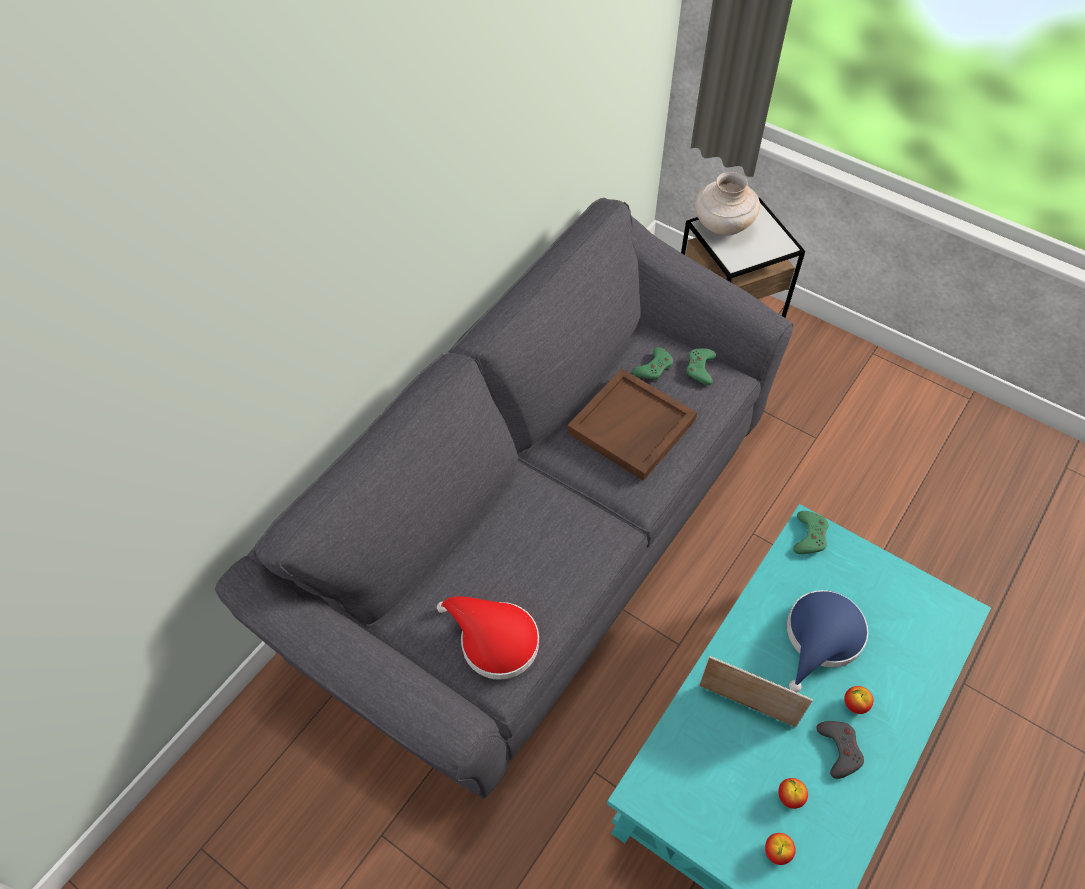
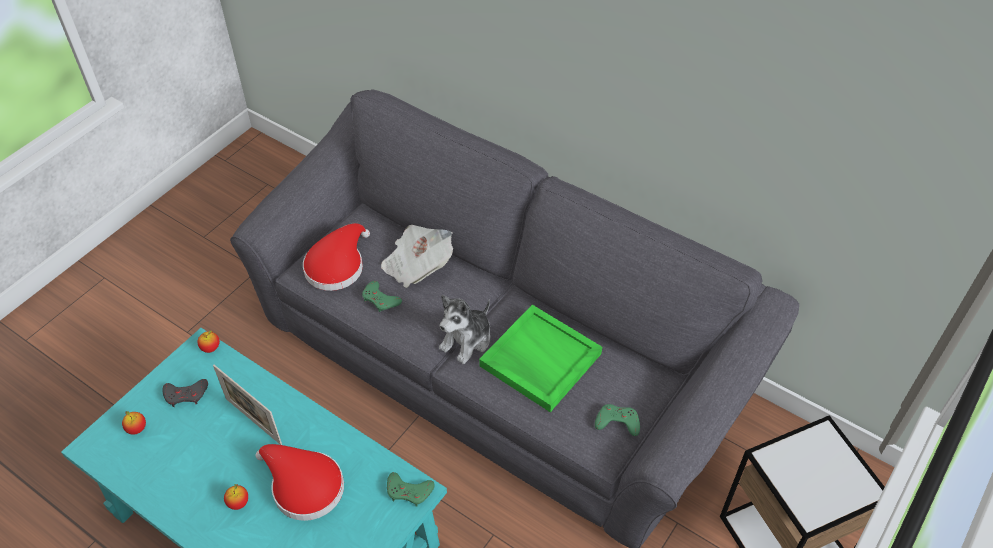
camera: 90 degrees right, 5 degrees down
(493, 546) = (418, 264): none -> newspaper
(605, 495) = (467, 340): none -> plush toy
(631, 427) = (539, 360): brown tray -> green tray
(654, 368) = (614, 381): green game controller -> green game controller (380, 299)
(722, 226) = (828, 451): beige vase -> none
(746, 705) = (253, 421): picture frame -> picture frame turned 105 degrees clockwise
(789, 797) = (174, 442): apple -> apple (211, 348)
(821, 638) = (303, 486): blue hat -> red hat
(839, 749) = (203, 484): grey game controller -> grey game controller (186, 394)

